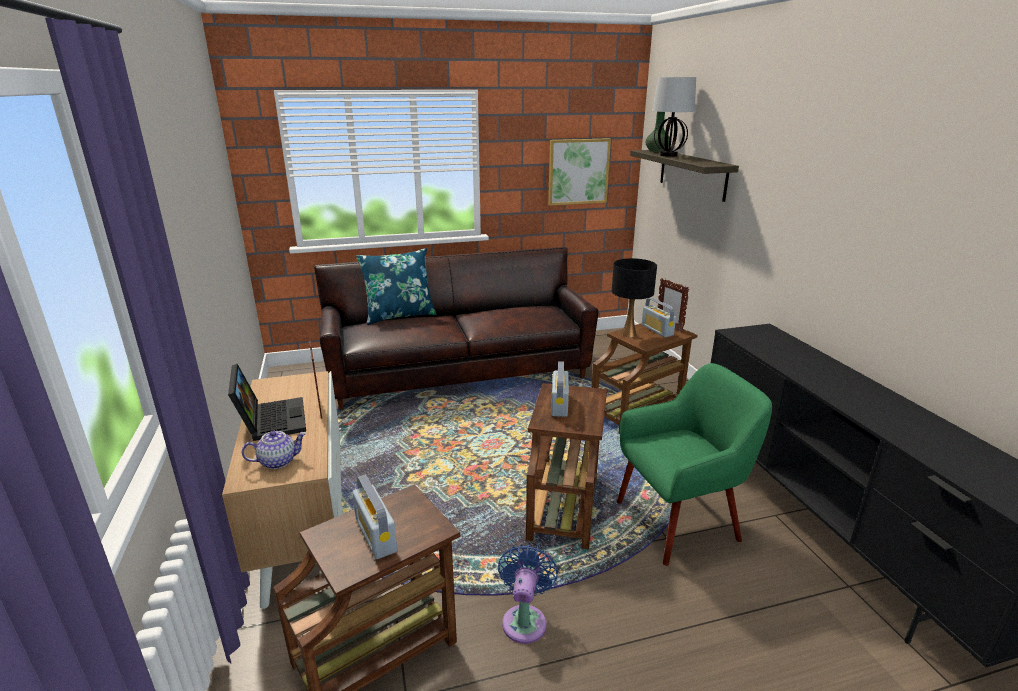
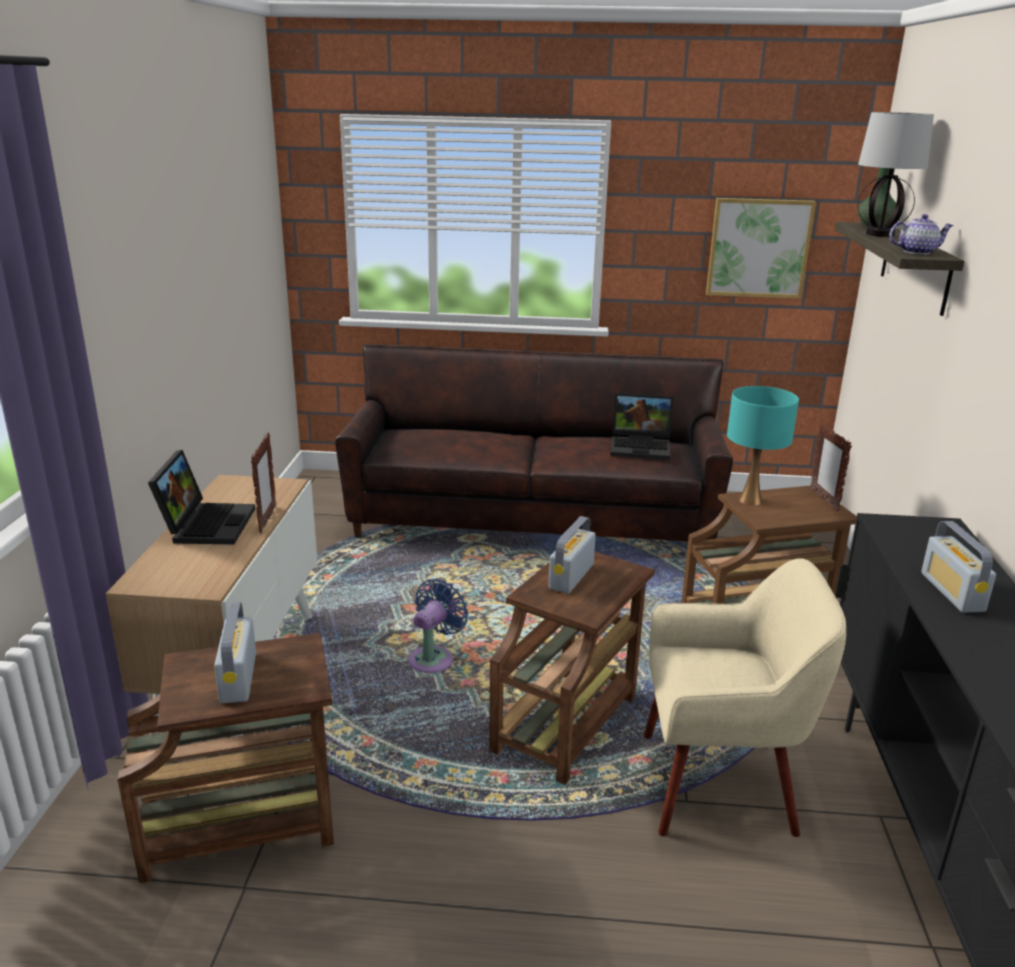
camera: 20 degrees right, 0 degrees up
(278, 461) = (183, 571): teapot -> teapot (917, 252)
(399, 315) = (459, 426): blue pillow -> none
(525, 619) = (430, 845): blue fan -> blue fan (434, 658)
(532, 311) = (642, 447): none -> laptop
(628, 334) = (749, 500): black table lamp -> turquoise table lamp
(657, 330) = (799, 502): radio -> radio (952, 592)
(679, 521) = (719, 784): green armchair -> beige armchair

